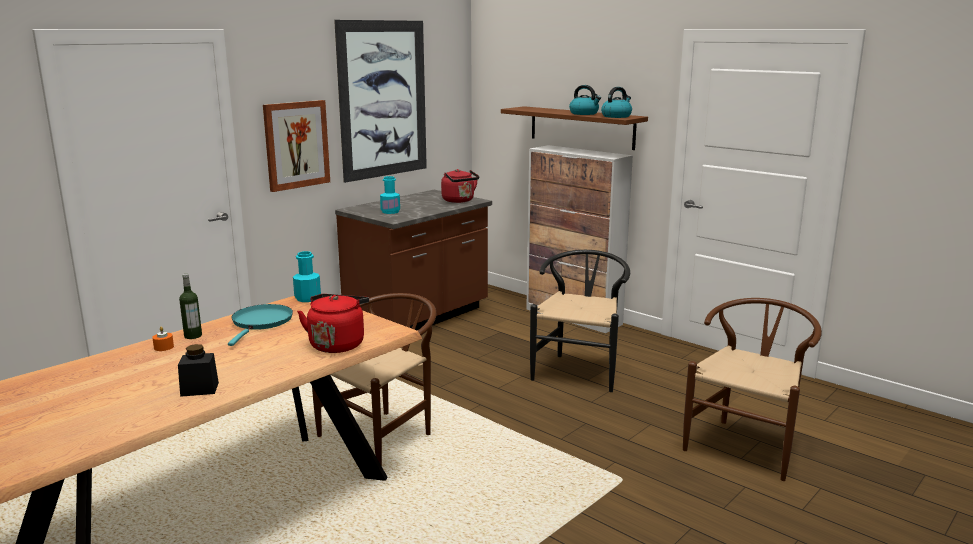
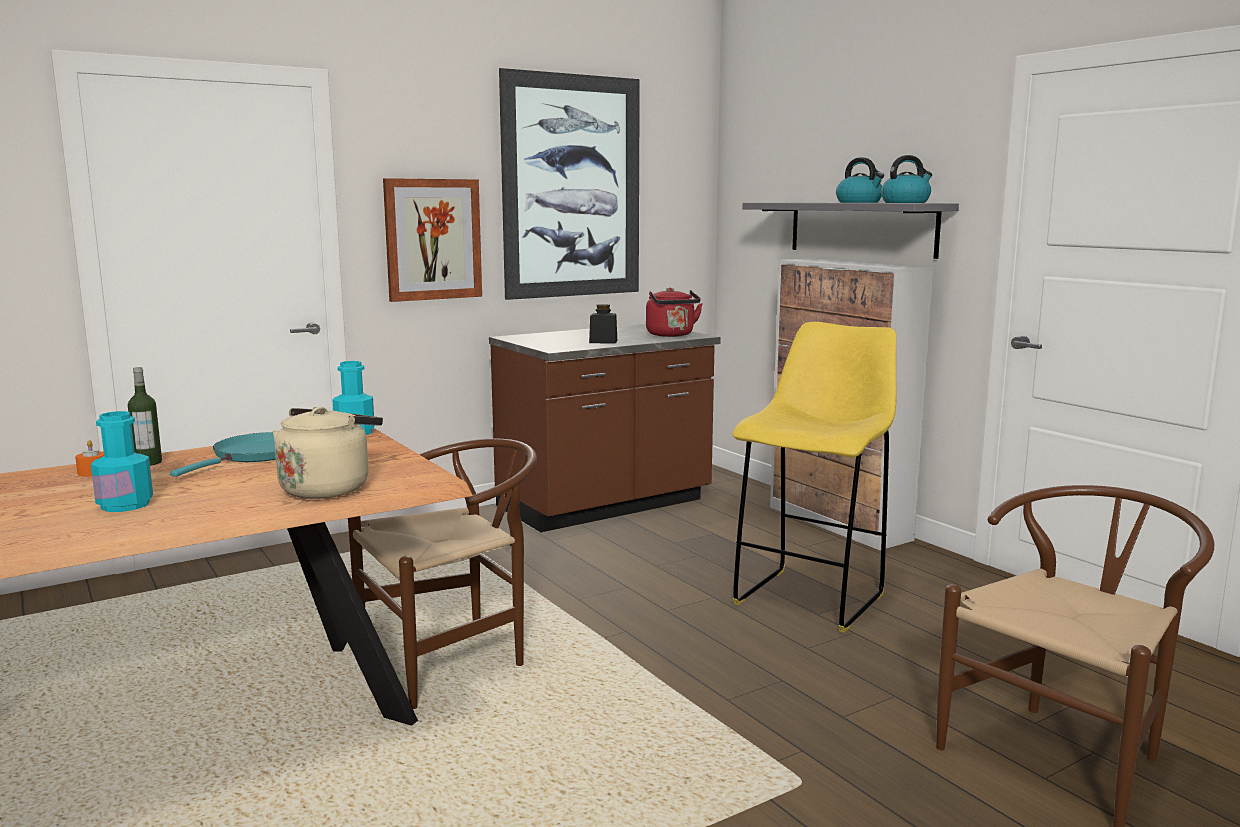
camera: 15 degrees right, 5 degrees down
(199, 389) = (65, 526): black jar -> black jar (603, 341)
(337, 344) = (328, 488): red kettle -> beige kettle
(390, 212) = (560, 341): turquoise bottle -> turquoise bottle (125, 505)
(579, 369) = (812, 598): black chair -> yellow stool
(581, 127) = (861, 228): brown shelf -> grey shelf

